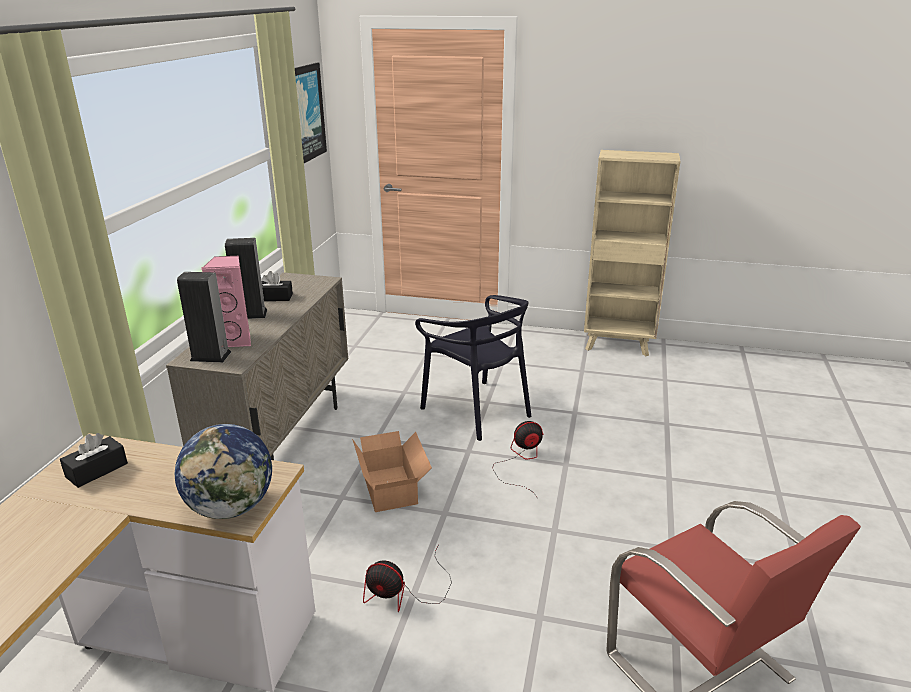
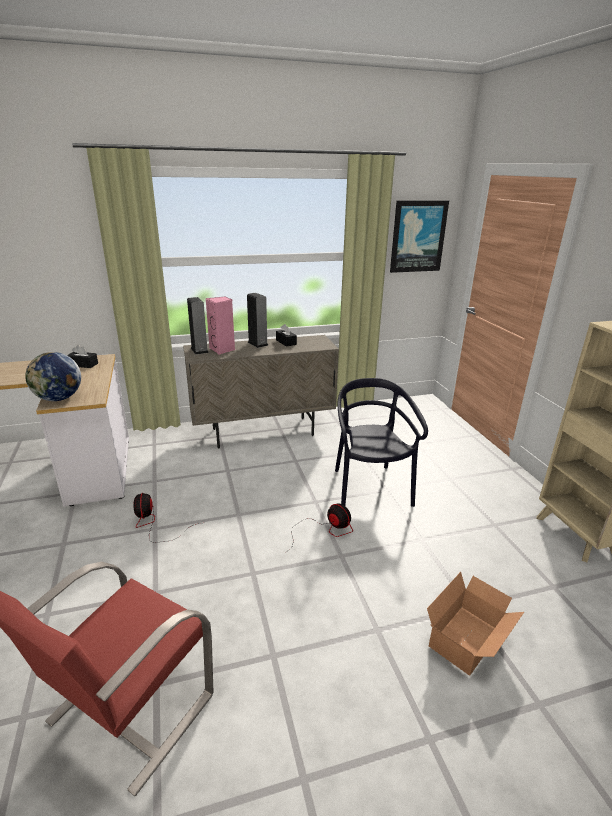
camera: 60 degrees right, 0 degrees up
(392, 486) = (250, 484): cardboard box -> cardboard box (468, 639)
(477, 410) = (369, 489): black chair -> black chair turned 150 degrees clockwise

